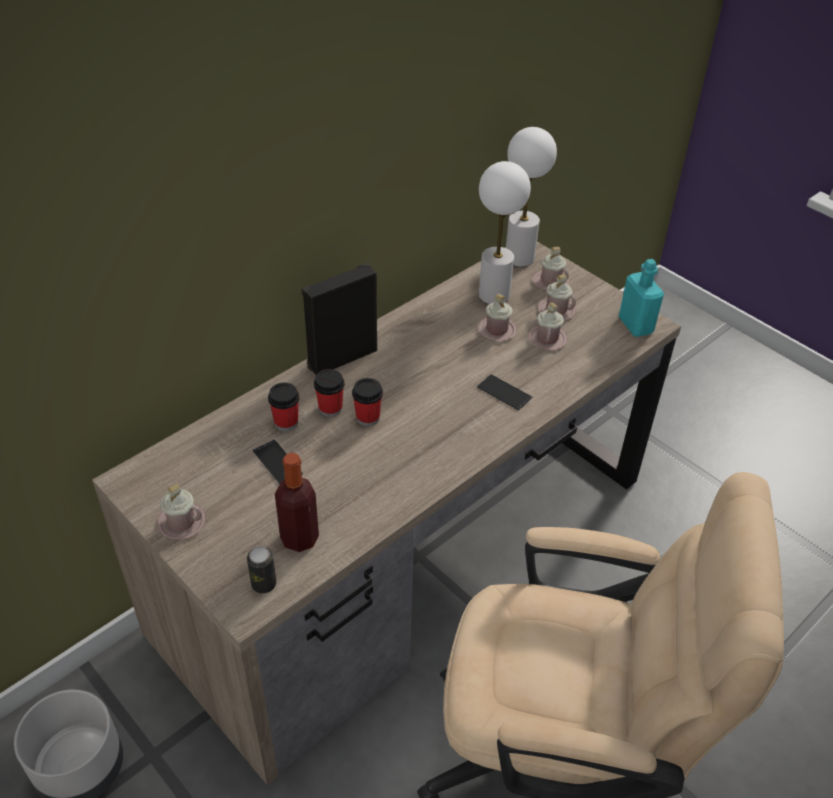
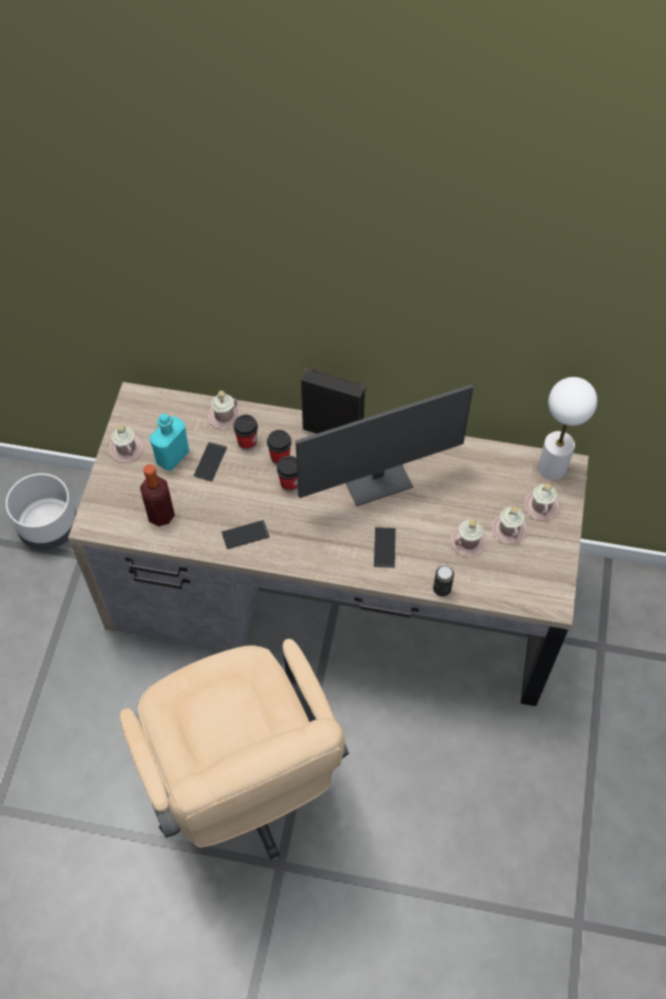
camera: 55 degrees right, 15 degrees up
(264, 584) = (115, 521): can -> can (442, 589)
(393, 482) = (245, 534): none -> phone
(425, 358) = (376, 479): none -> monitor
(493, 295) = (488, 478): white table lamp -> none
(497, 330) = (448, 504): pink mug -> pink mug (224, 416)
(635, 325) = (541, 592): turquoise bottle -> turquoise bottle (172, 457)

